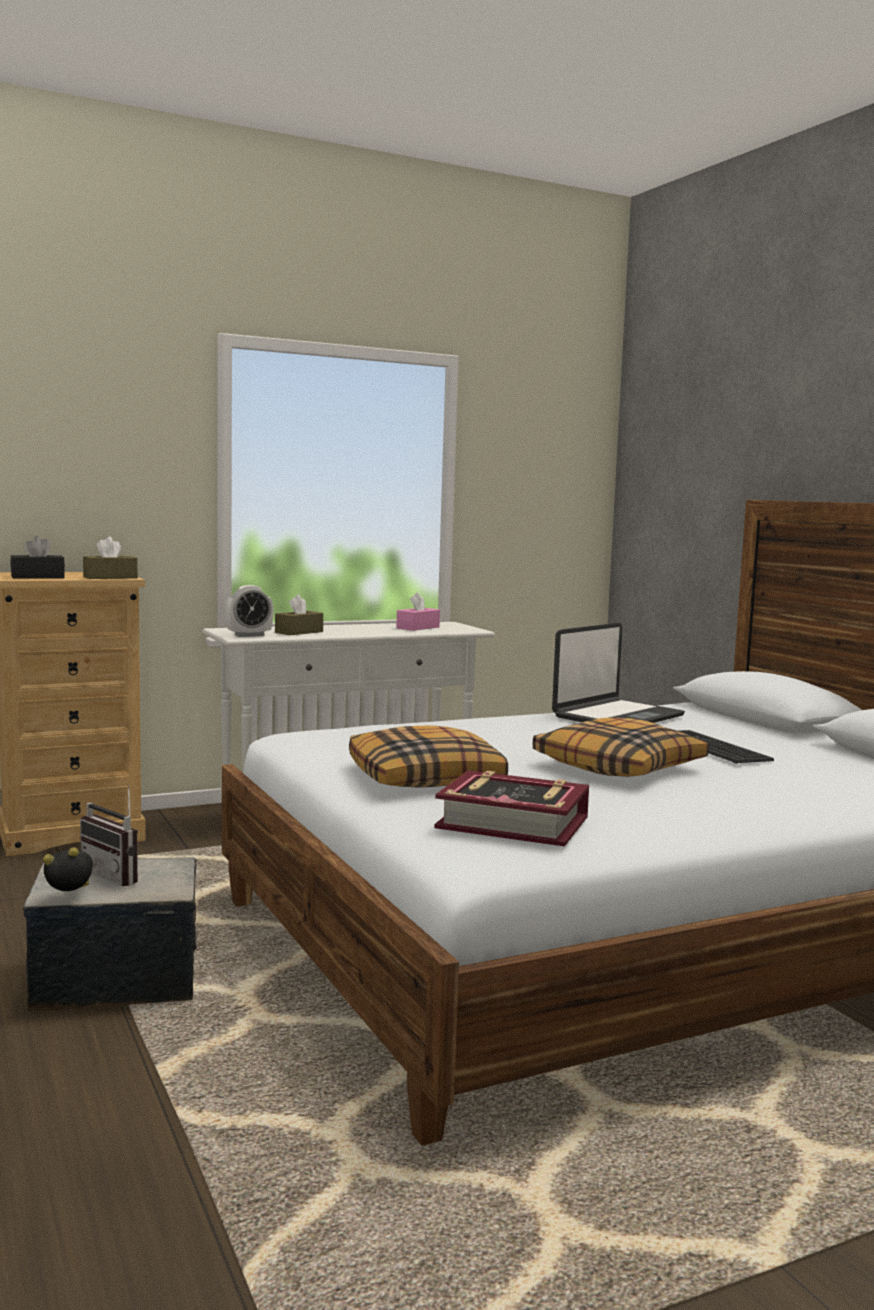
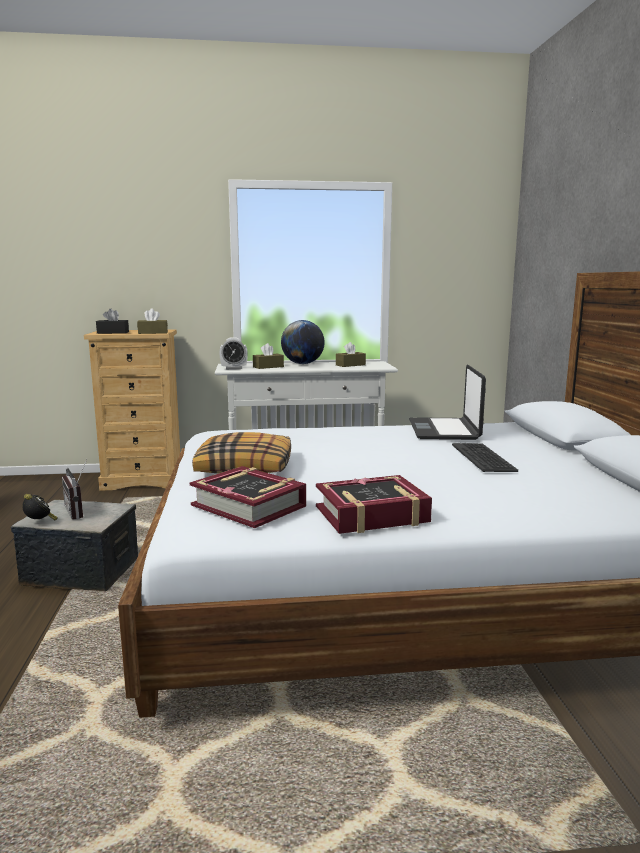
camera: 20 degrees right, 5 degrees up
(71, 897) = (40, 522): alarm clock -> alarm clock turned 45 degrees clockwise
(342, 627) = (302, 364): none -> globe
(418, 628) = (350, 365): pink tissue box -> brown tissue box
(617, 716) = (444, 430): laptop -> laptop turned 120 degrees clockwise
(619, 767) = (391, 468): pillow -> none
(677, 820) = (371, 515): none -> book

